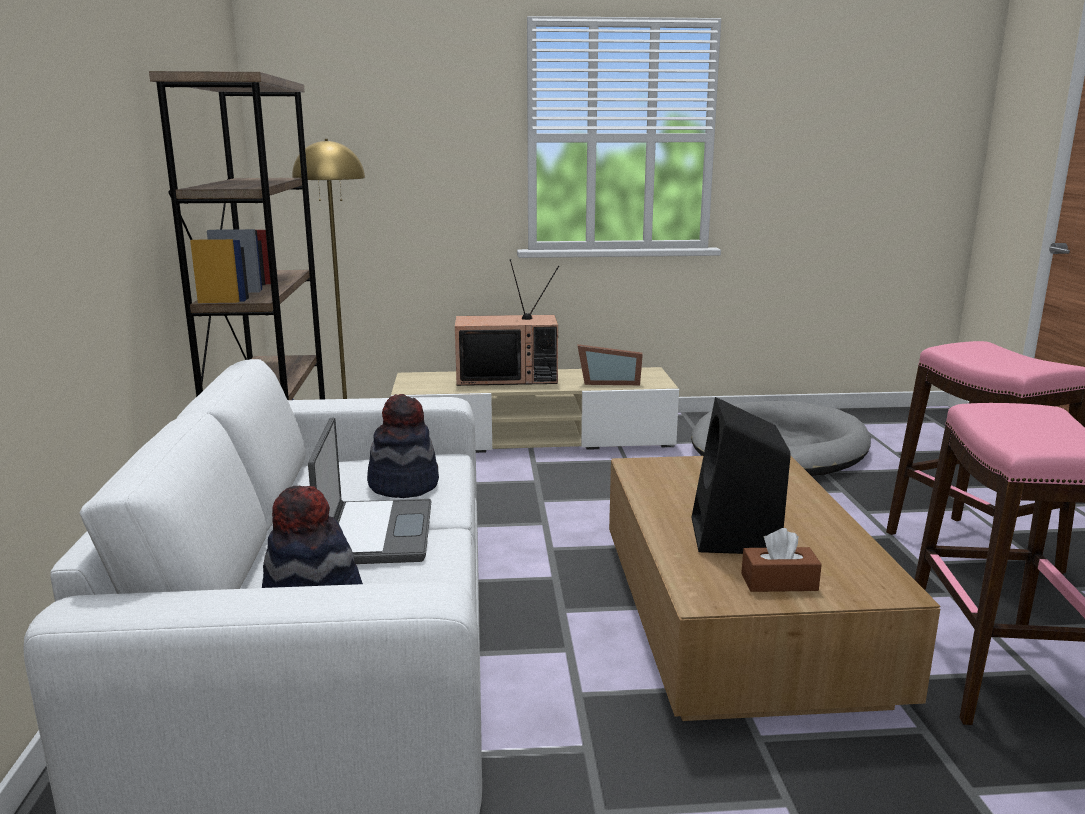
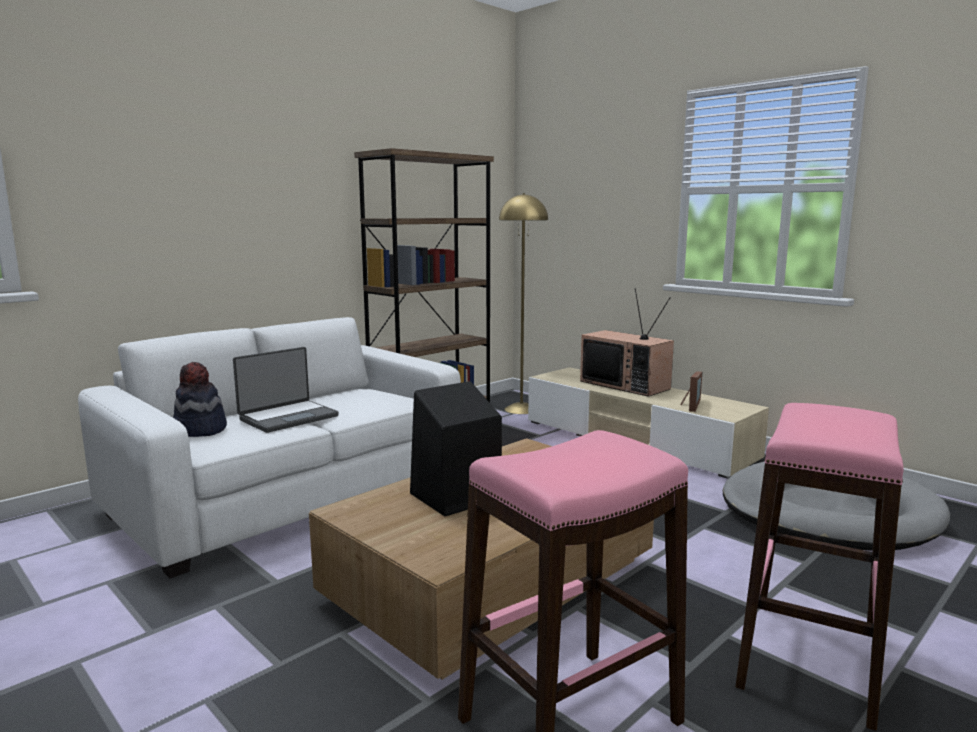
camera: 50 degrees right, 5 degrees down
(403, 485) = (358, 405): hat -> none
(608, 382) = (689, 405): picture frame -> picture frame turned 120 degrees counterclockwise
(779, 582) = (397, 525): brown tissue box -> none

